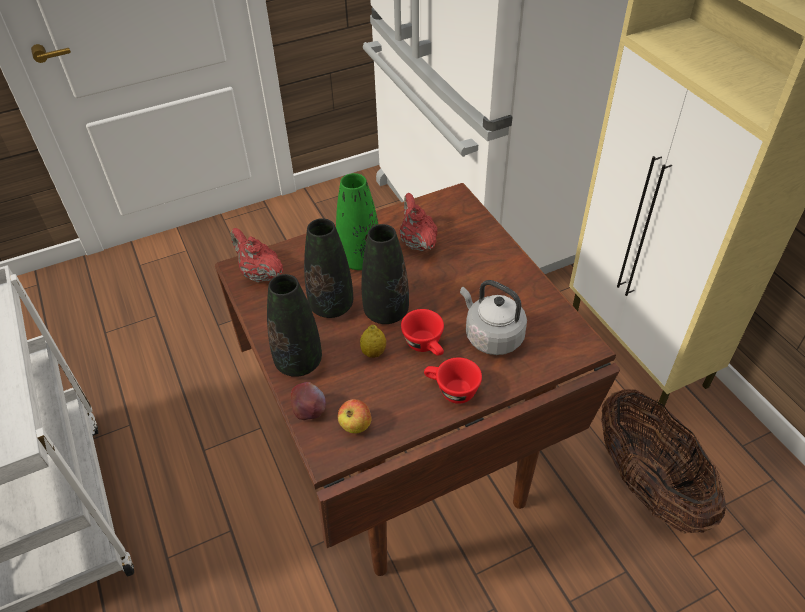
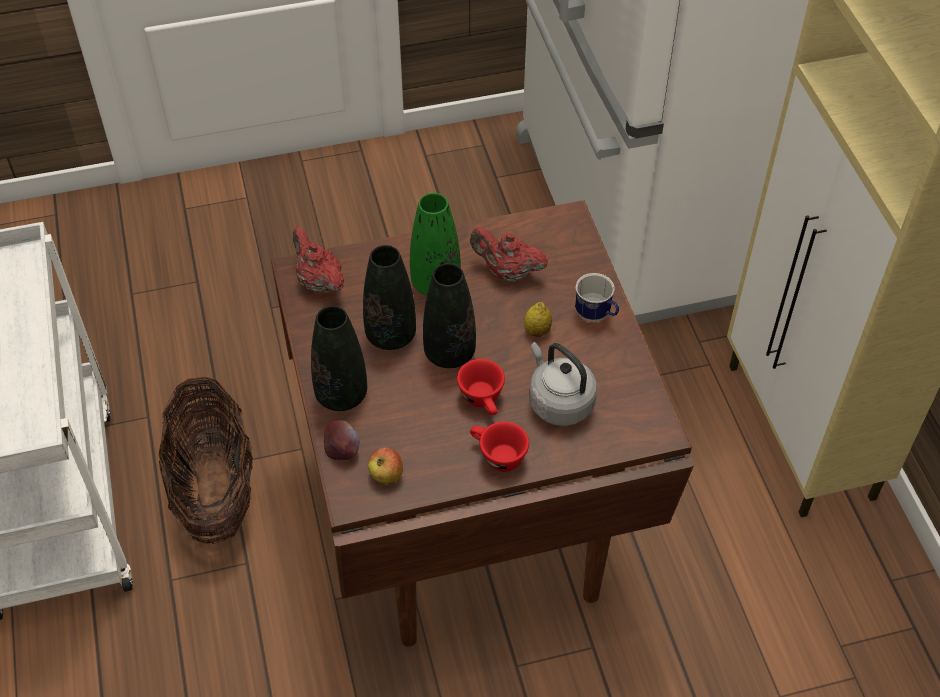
camera: 10 degrees right, 5 degrees up
(373, 352) = (424, 398): lemon -> lemon (537, 331)
(417, 242) = (507, 272): red teapot -> red teapot turned 60 degrees counterclockwise
(500, 263) = (596, 315): none -> mug
(647, 484) = (754, 604): basket -> basket (215, 490)

